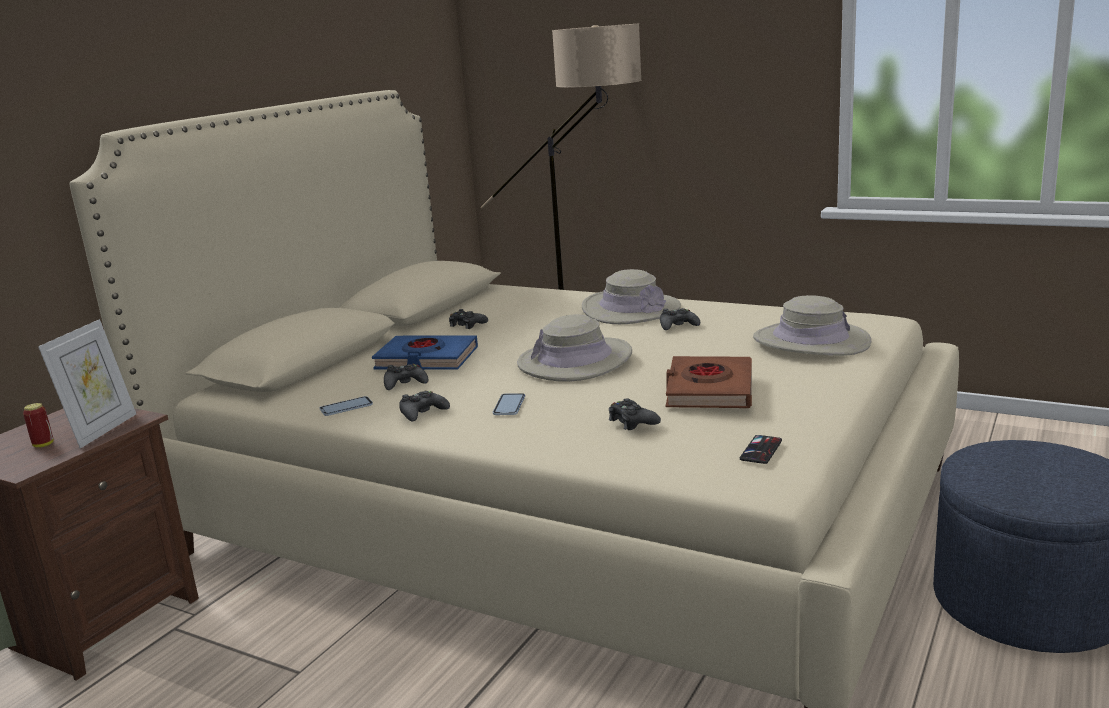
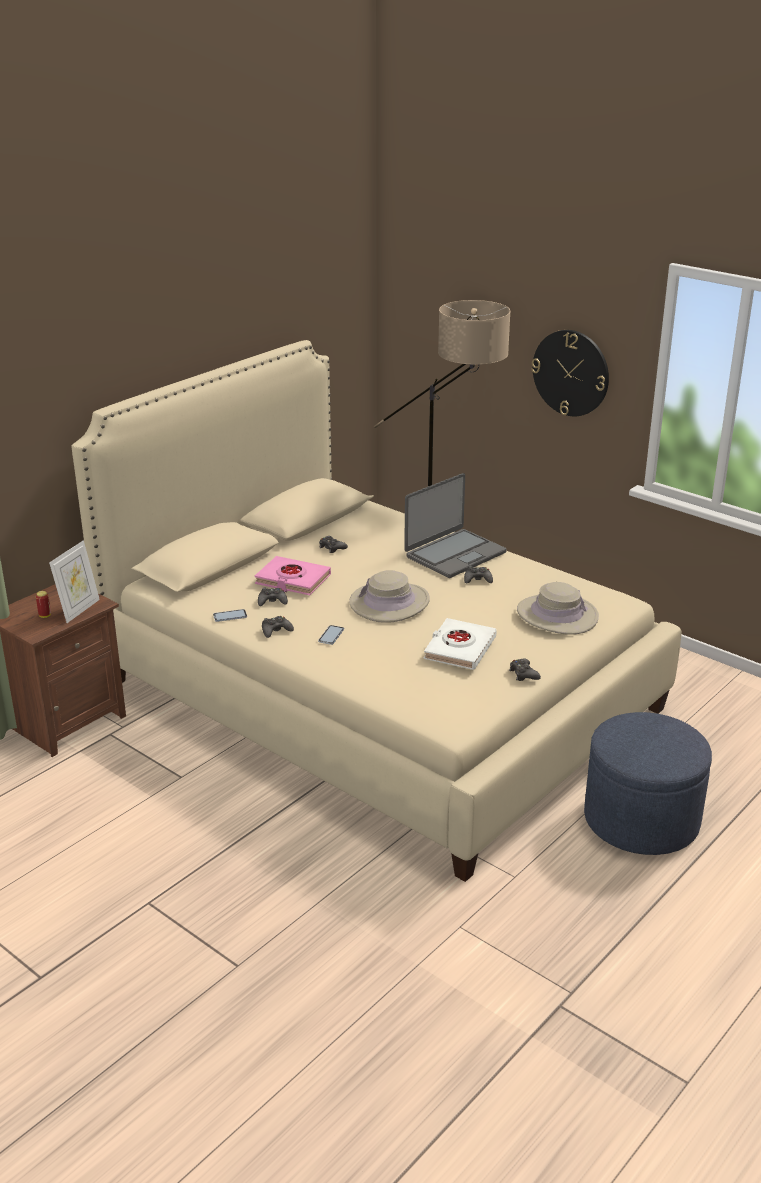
camera: 10 degrees right, 10 degrees up
(426, 360) = (292, 580): blue book -> pink book
(631, 309) = (454, 554): beige hat -> laptop
(632, 422) = (398, 666): black game controller -> black game controller (523, 674)
(709, 390) = (459, 649): brown book -> white book
(723, 85) = (571, 373): none -> wall clock
(761, 450) = (462, 703): phone -> none

